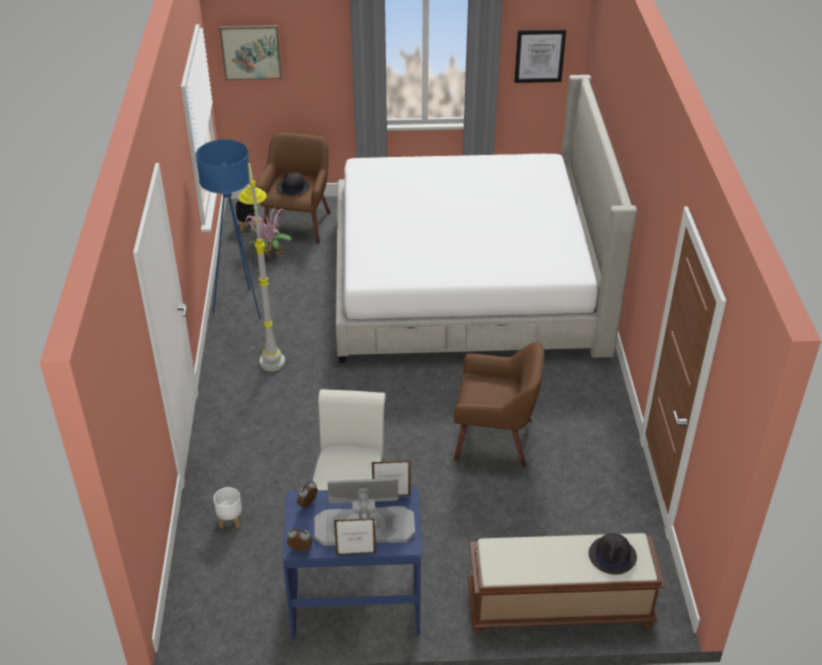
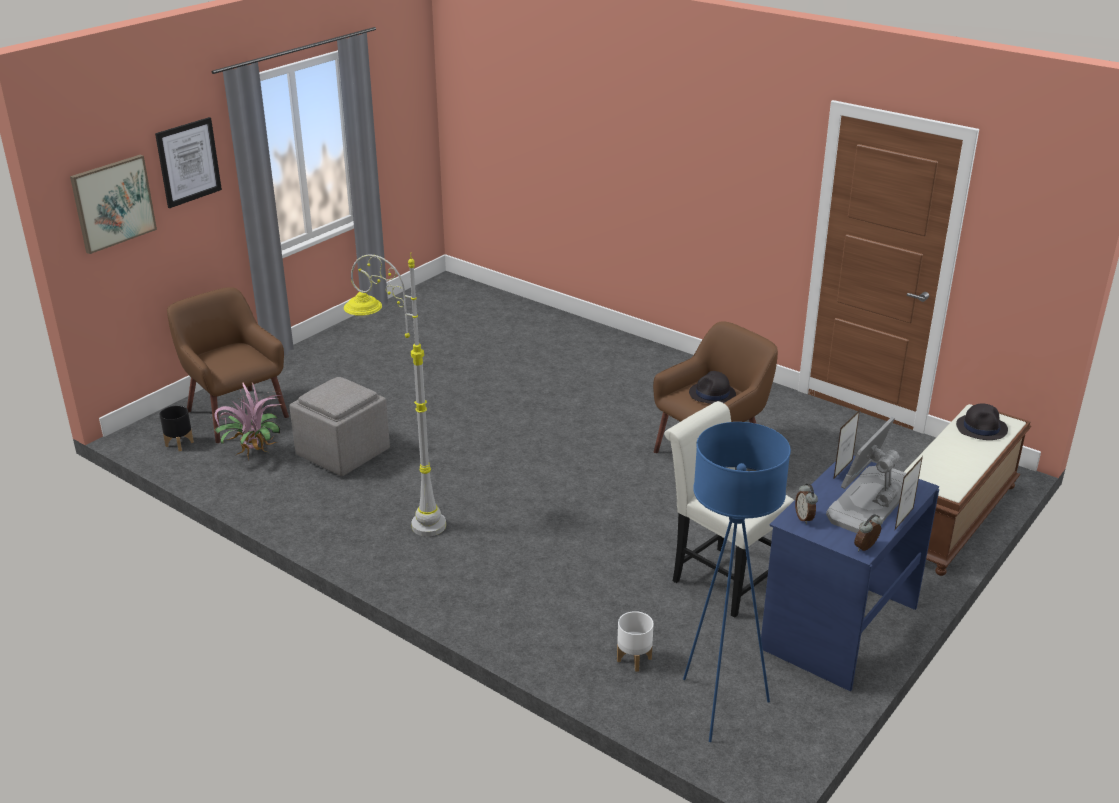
camera: 50 degrees left, 10 degrees down
(241, 306) = (306, 505): blue floor lamp -> blue floor lamp (719, 705)
(292, 187) = (232, 359): black hat -> black hat (712, 394)
(307, 286) = (344, 453): none -> grey ottoman
(466, 282) = (483, 371): bed -> none
(539, 56) = (399, 118): picture -> picture (188, 162)

